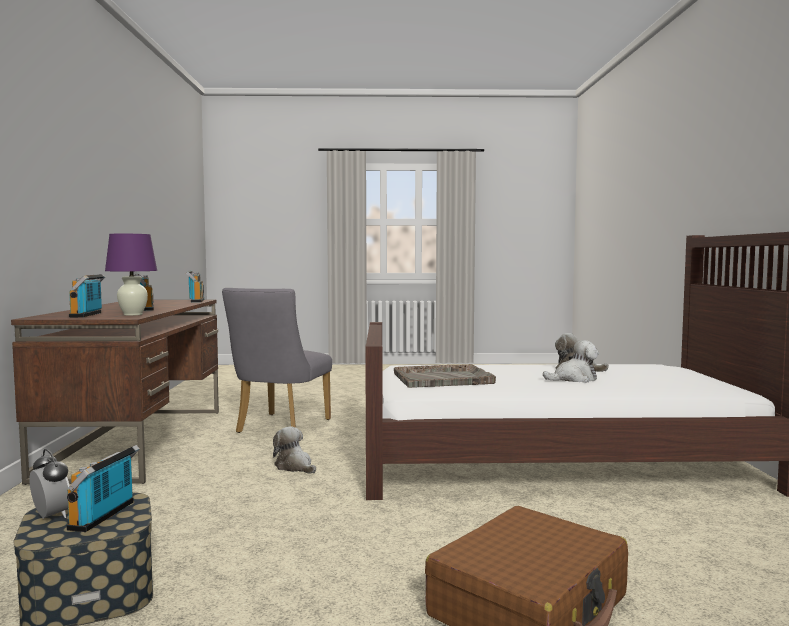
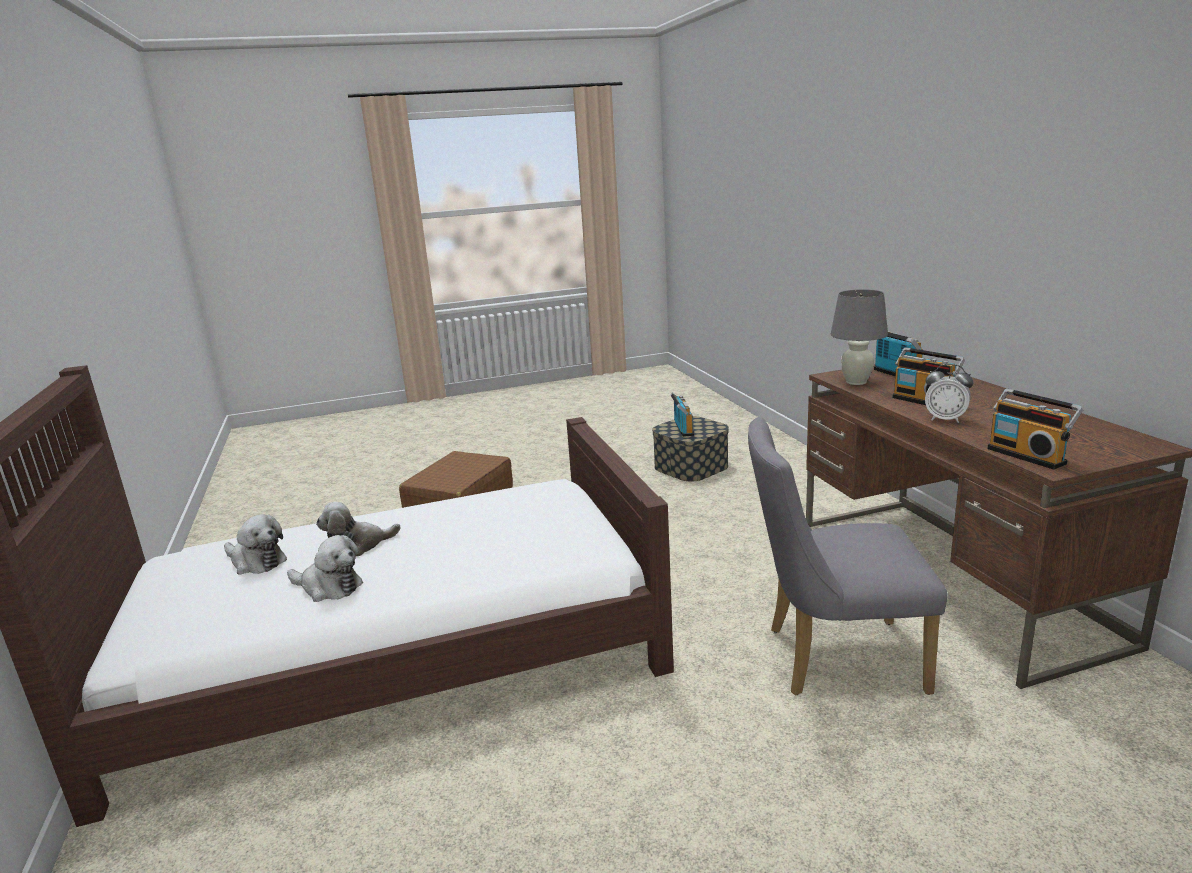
camera: 165 degrees right, 15 degrees up
(51, 516) = (708, 425): alarm clock -> alarm clock (945, 419)
(133, 314) = (856, 382): purple table lamp -> grey table lamp
(279, 428) = (832, 659): grey chair -> grey chair turned 90 degrees counterclockwise
(295, 467) = (699, 576): plush toy -> plush toy (256, 562)
(443, 378) = (525, 517): grey tray -> none

